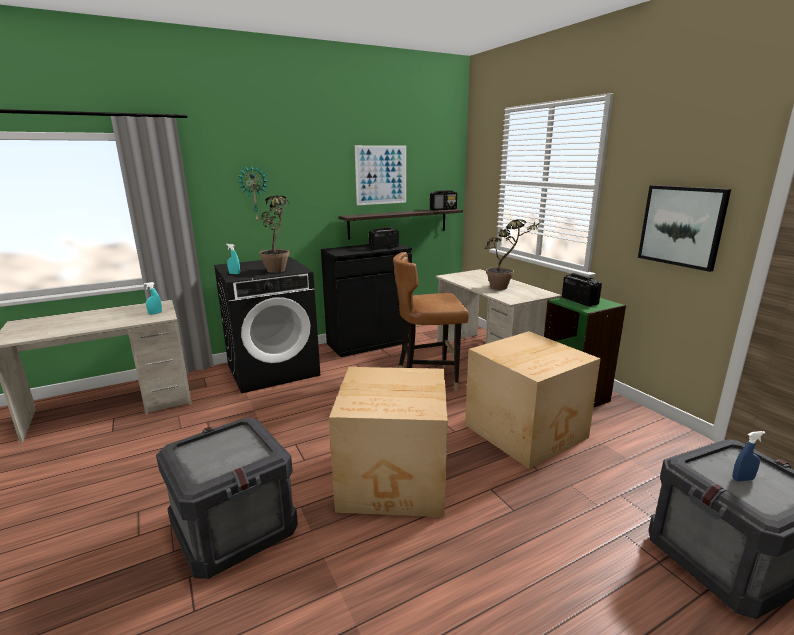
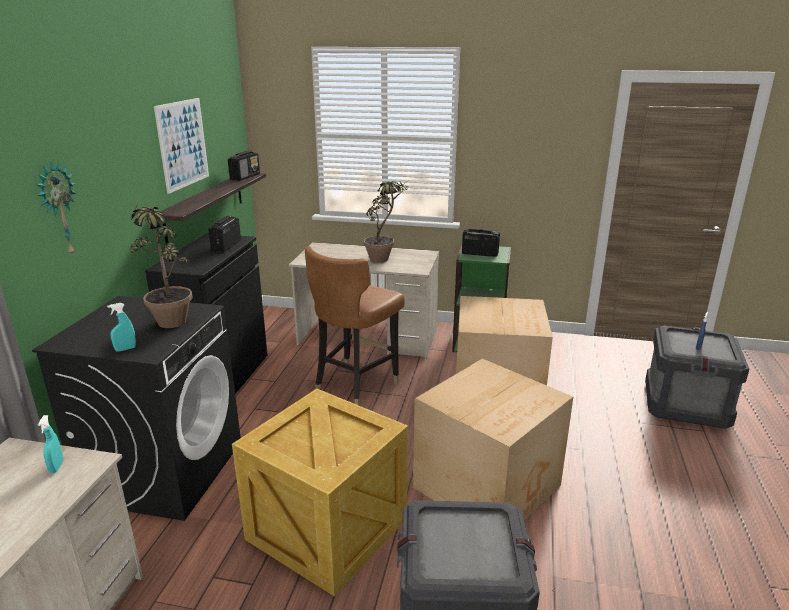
camera: 50 degrees left, 5 degrees up
(278, 435) = (327, 527): none -> crate
(682, 226) = (544, 170): picture -> none

